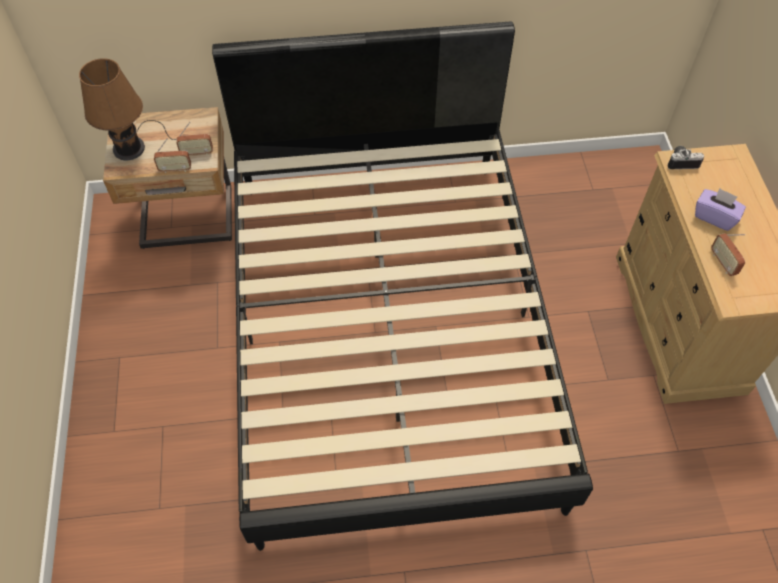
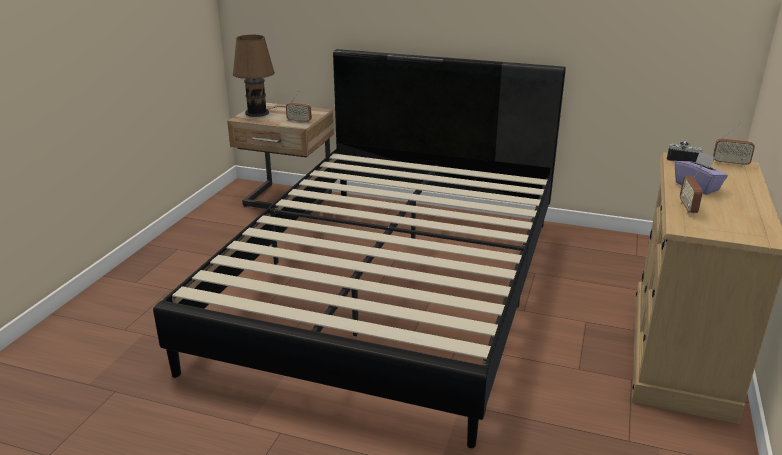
camera: 25 degrees right, 30 degrees down
(175, 169) = (278, 124): radio -> radio (730, 164)

